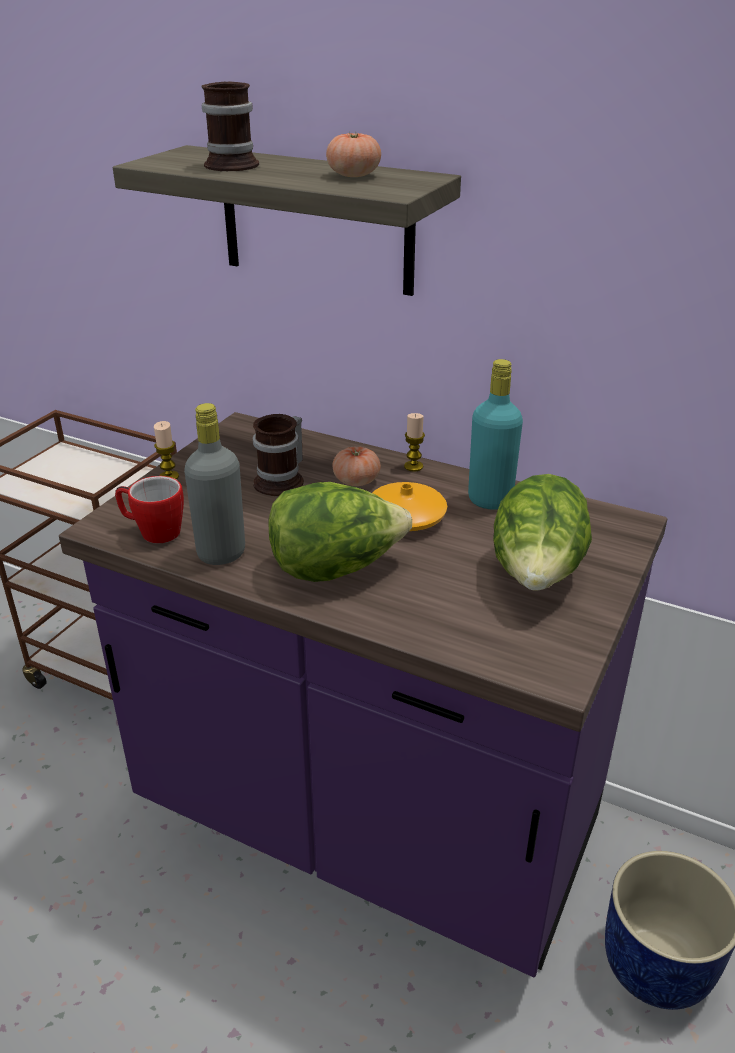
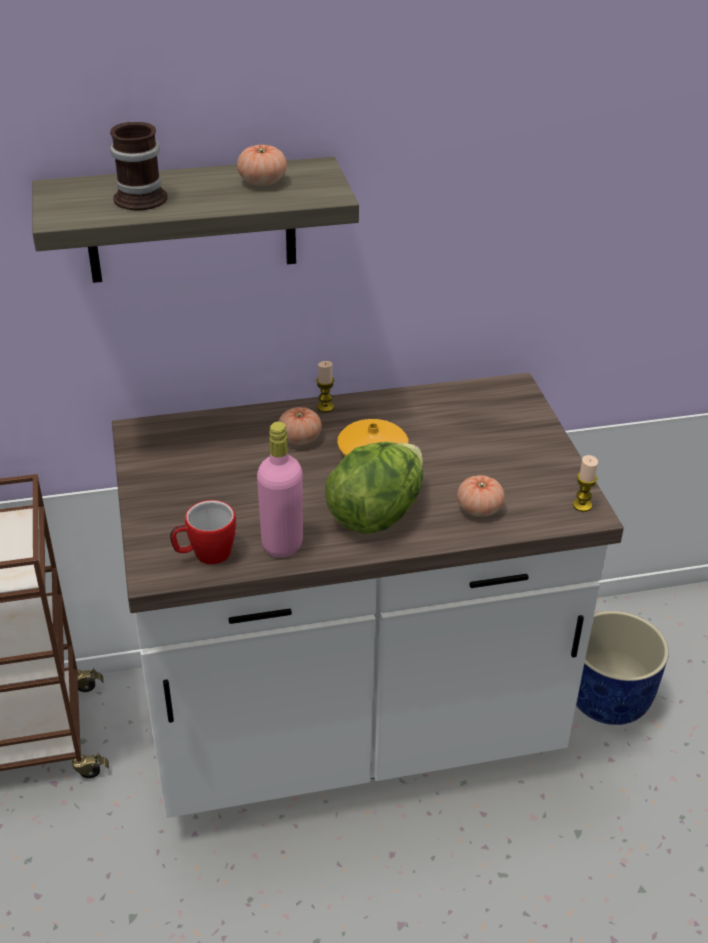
camera: 40 degrees left, 5 degrees up
(169, 477) = (146, 504): candle -> candle (582, 505)
(221, 553) = (282, 544): grey bottle -> pink bottle
(283, 481) = (245, 464): mug -> none
(367, 822) = (350, 729): purple counter -> white counter
(440, 612) = (479, 509): none -> tomato
(490, 500) = (411, 410): turquoise bottle -> none
(537, 576) = (504, 453): lettuce -> none

